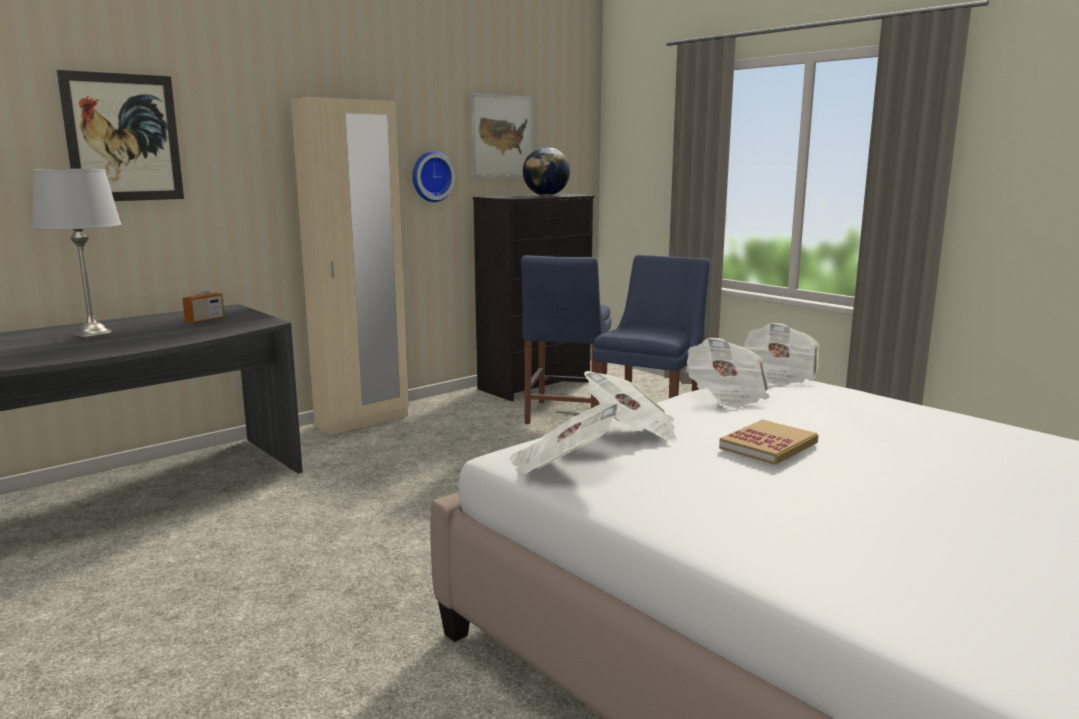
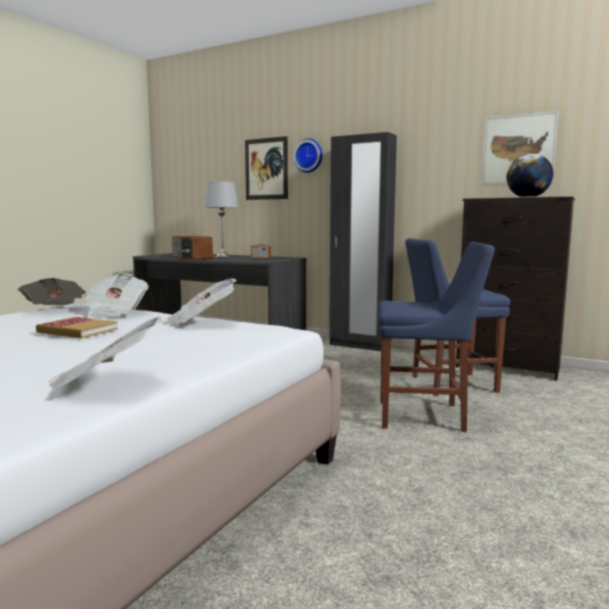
camera: 70 degrees right, 5 degrees down
(82, 349) = (192, 258): none -> radio
(362, 421) = (359, 345): beige wardrobe -> black wardrobe
(431, 176) = (442, 185): wall clock -> wall clock (309, 156)
(779, 376) = (275, 328): newspaper -> newspaper (104, 383)

